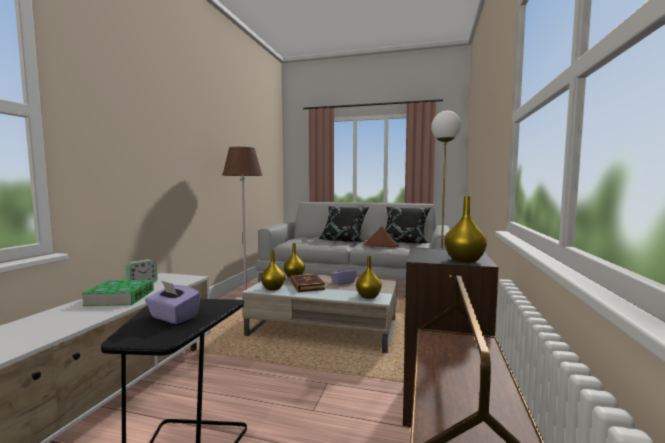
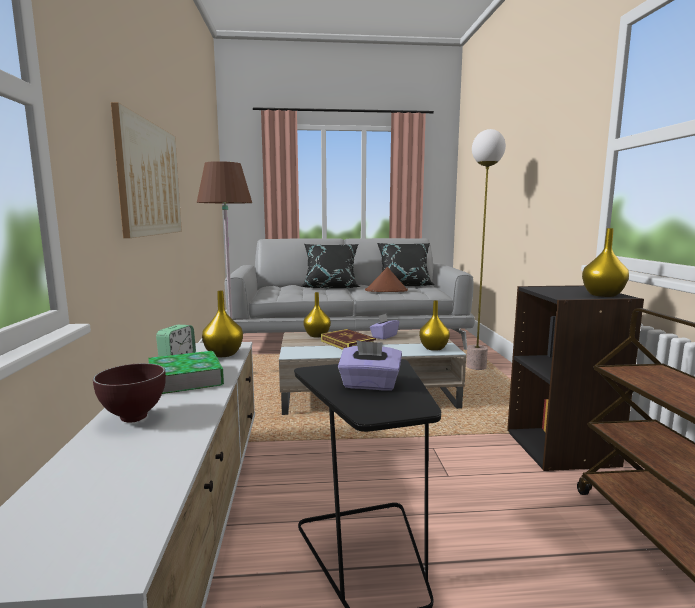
camera: 20 degrees left, 5 degrees up
(44, 320) = (134, 419): none -> brown bowl
(175, 160) = (150, 179): none -> picture
(273, 288) = (312, 351): yellow vase -> yellow vase (223, 354)

